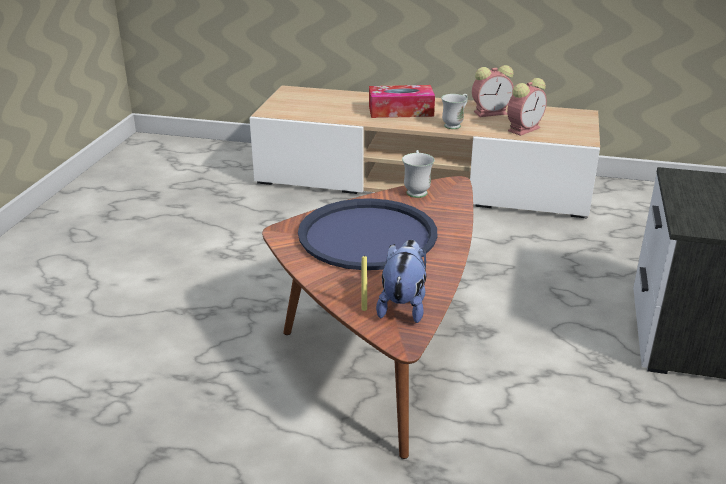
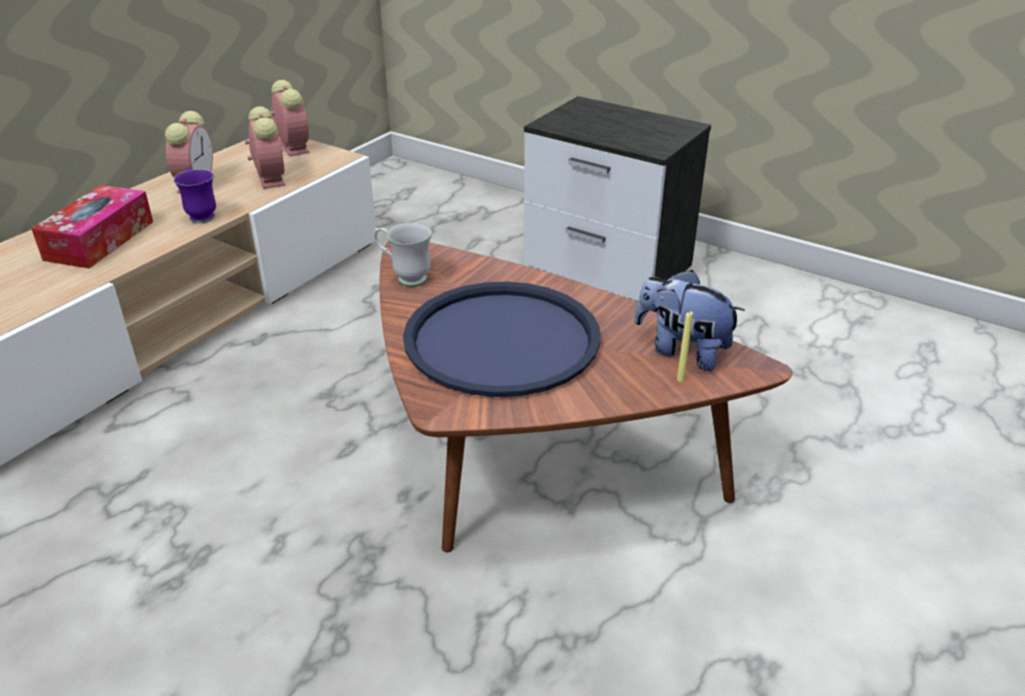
camera: 70 degrees left, 5 degrees up
(455, 125) = (201, 215): white mug -> purple mug
(578, 123) = (292, 147): none -> alarm clock

